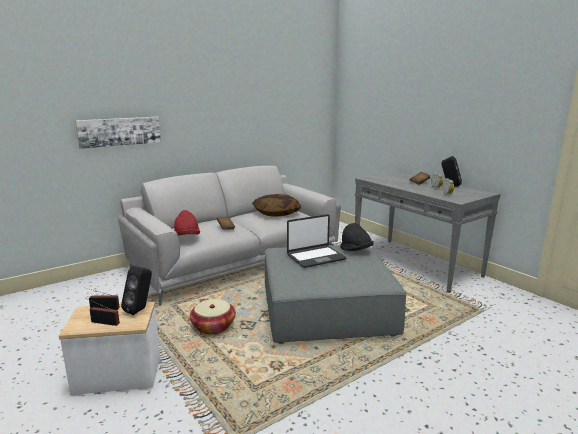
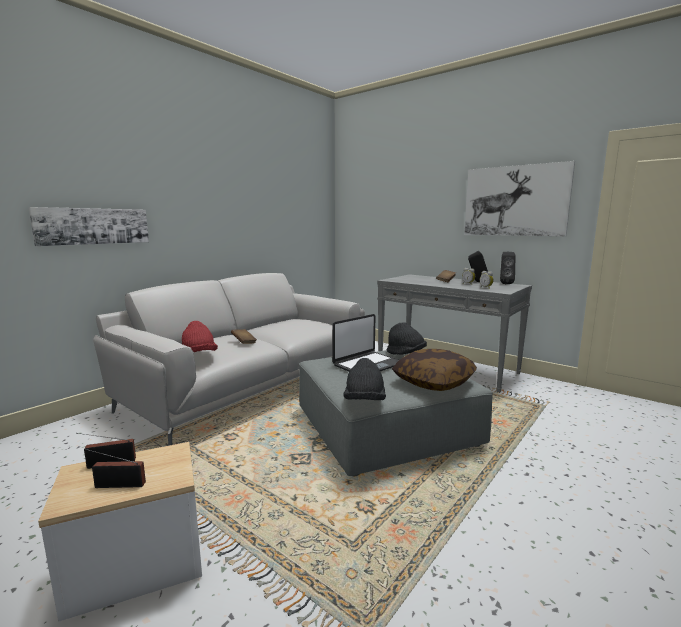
camera: 15 degrees left, 5 degrees down
(140, 309) = (172, 456): black speaker -> black speaker (505, 284)
(213, 326) = (256, 467): basket -> none
(276, 213) = (294, 323): pillow -> pillow (433, 382)
(291, 288) = (364, 402): none -> black hat
(490, 110) = (515, 201): none -> picture

